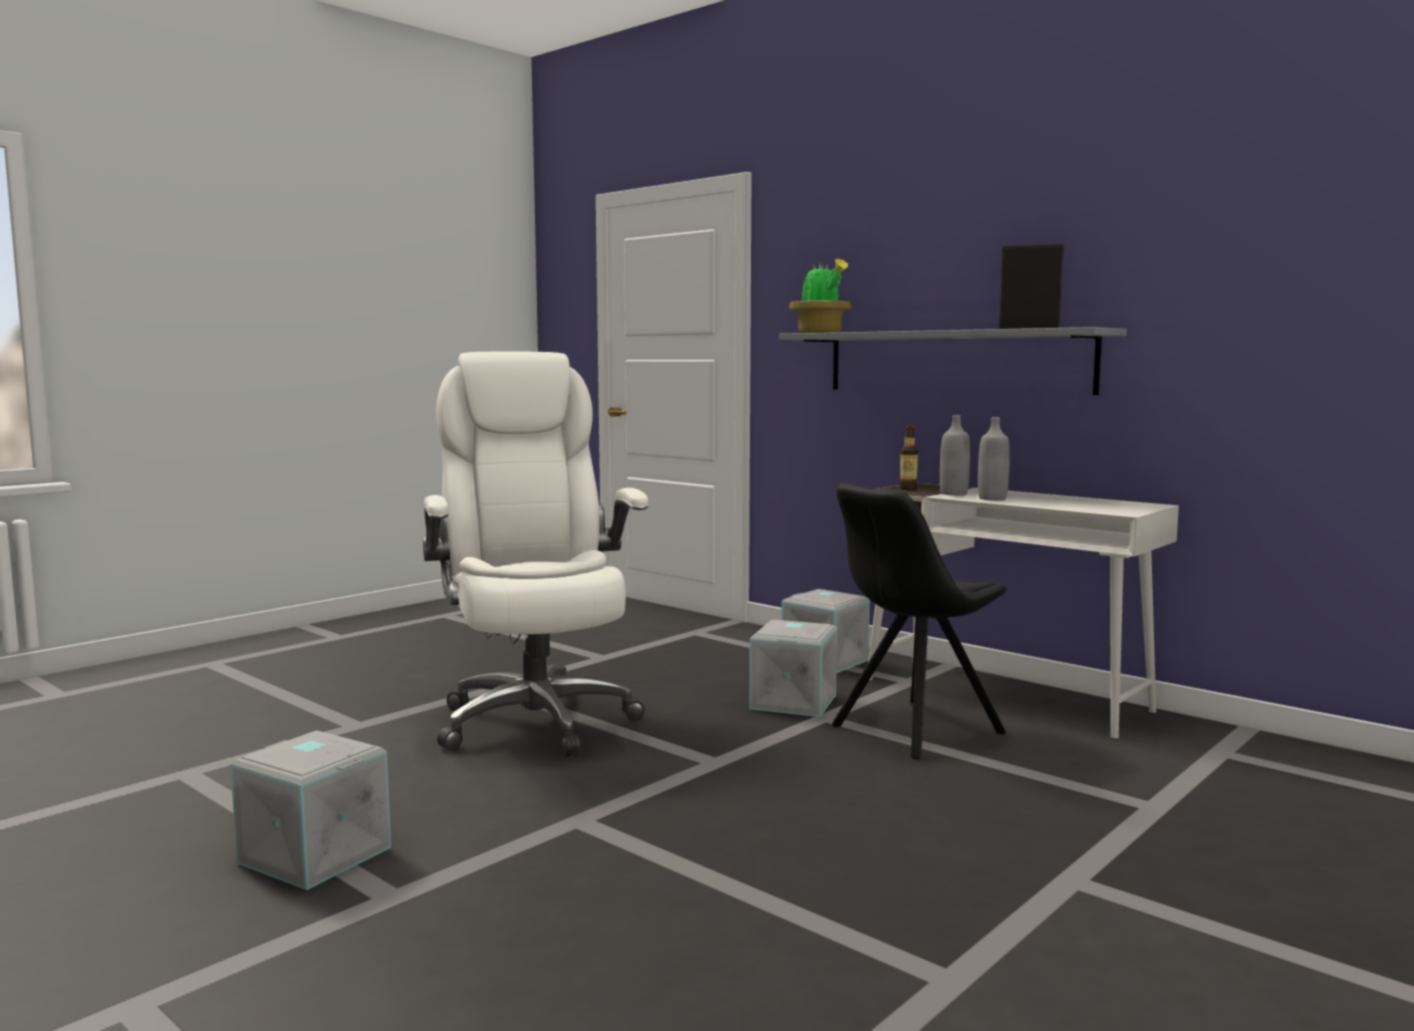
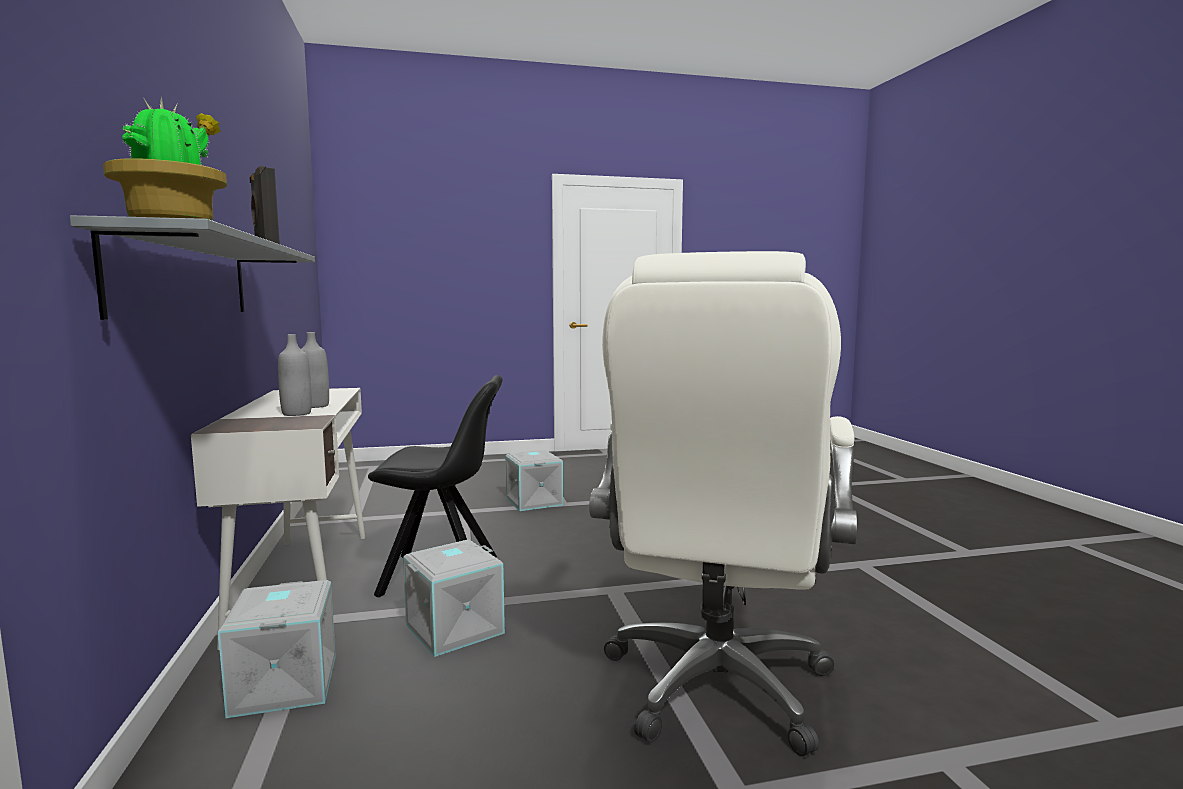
camera: 145 degrees left, 0 degrees up
(312, 856) = (918, 596): grey storage box -> grey storage box (535, 501)
(908, 489) = (279, 424): bottle -> none

